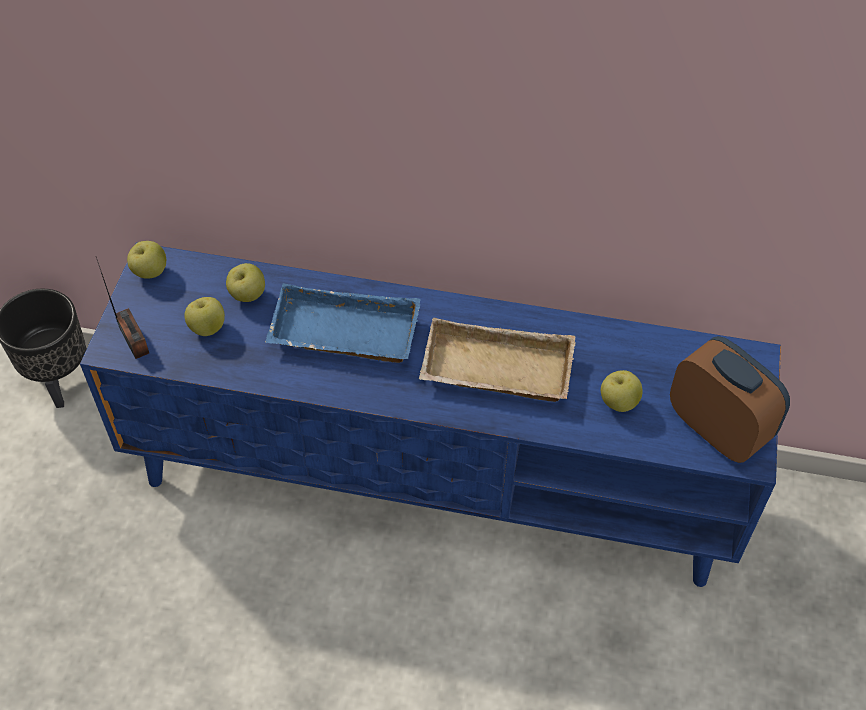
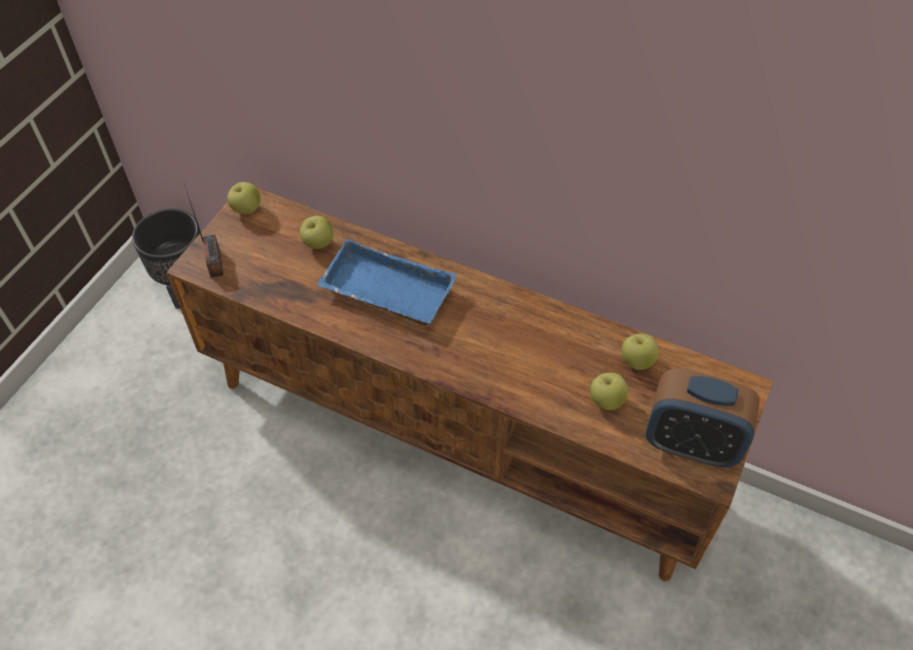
camera: 15 degrees right, 0 degrees up
(207, 328) = (276, 264): apple -> apple (637, 361)
(434, 479) = (459, 433): blue tv stand -> brown tv stand
(494, 372) = (504, 350): beige tray -> none
(718, 428) = (690, 444): alarm clock -> alarm clock turned 135 degrees clockwise

